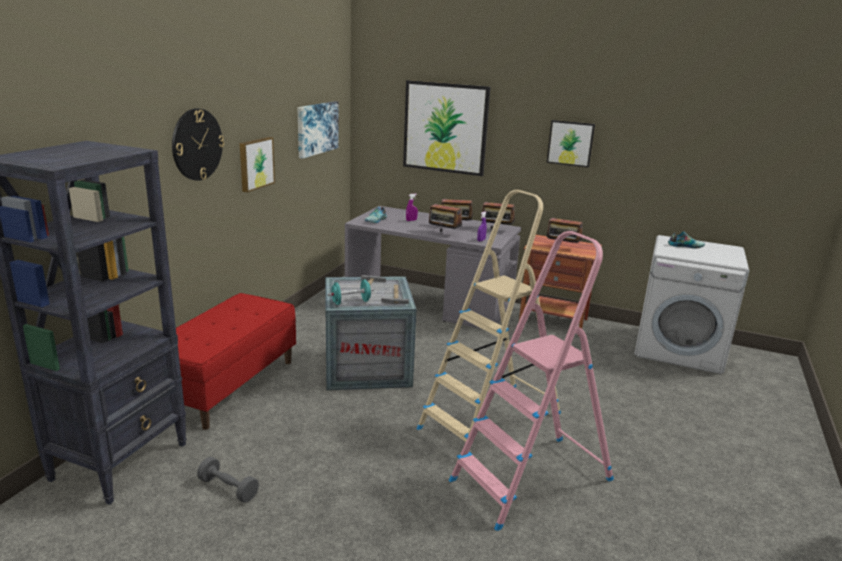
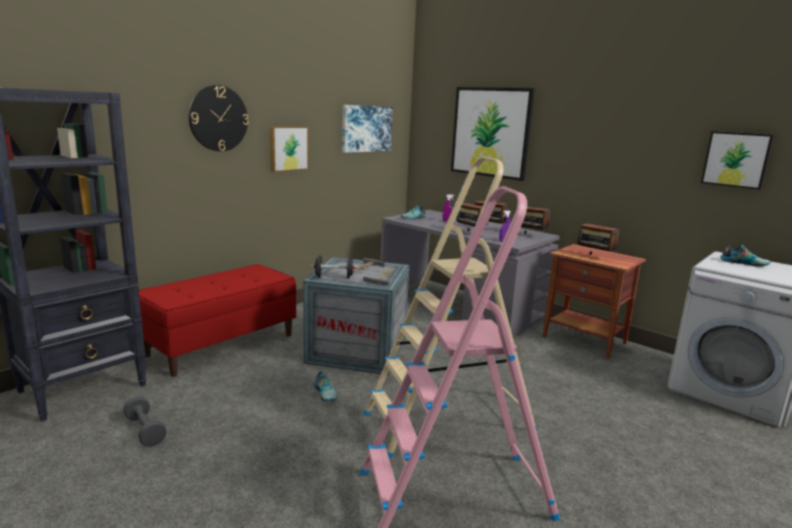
camera: 20 degrees right, 5 degrees down
(351, 302) = (334, 277): turquoise dumbbell -> black dumbbell
(369, 415) = (326, 393): none -> shoe
(570, 143) = (615, 145): picture -> picture (736, 159)

